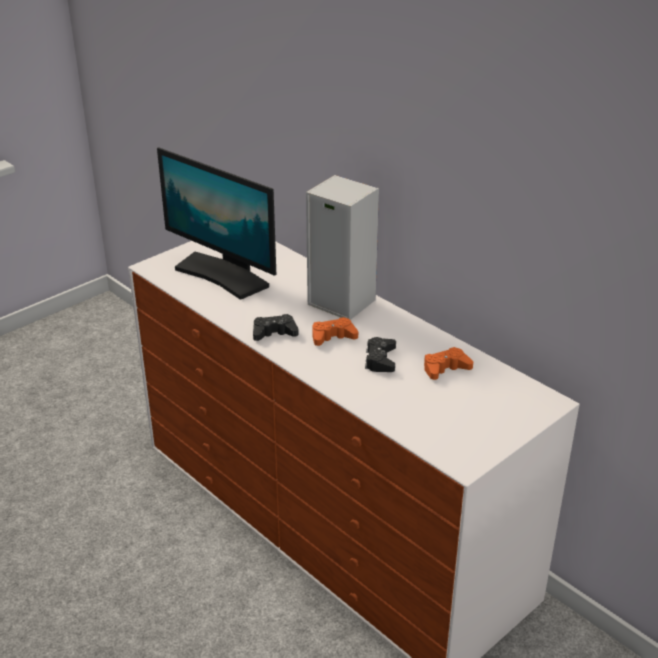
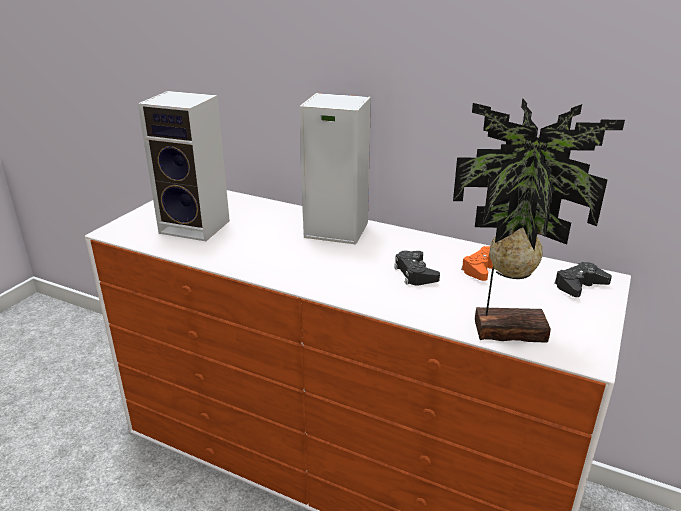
camera: 20 degrees left, 5 degrees down
(223, 275) = (197, 226): monitor -> speaker
(274, 333) = (286, 269): black game controller -> black game controller (579, 285)
(333, 337) = (351, 261): orange game controller -> none
(418, 425) = (507, 328): none -> potted plant

